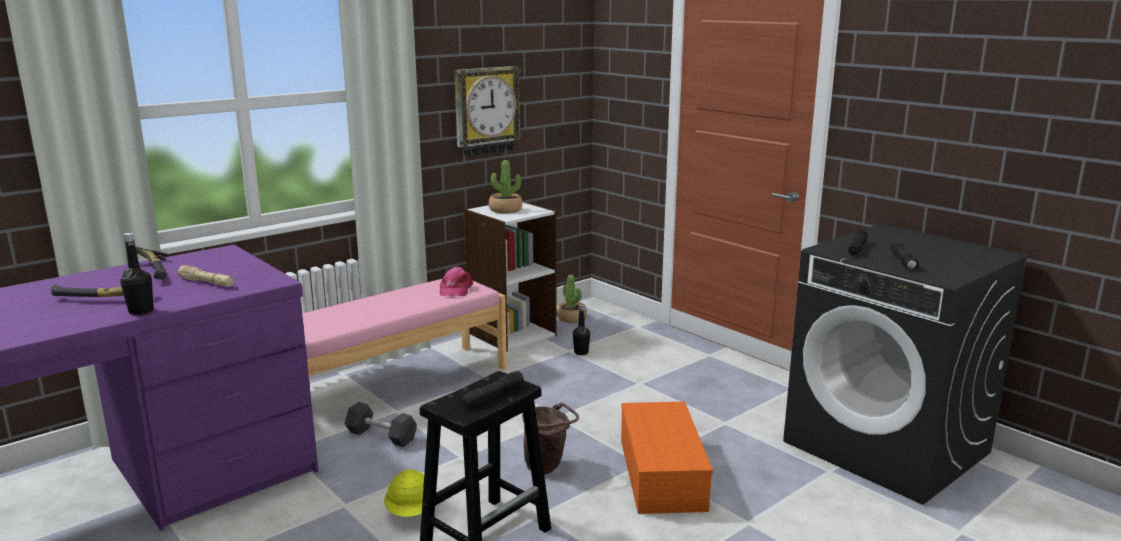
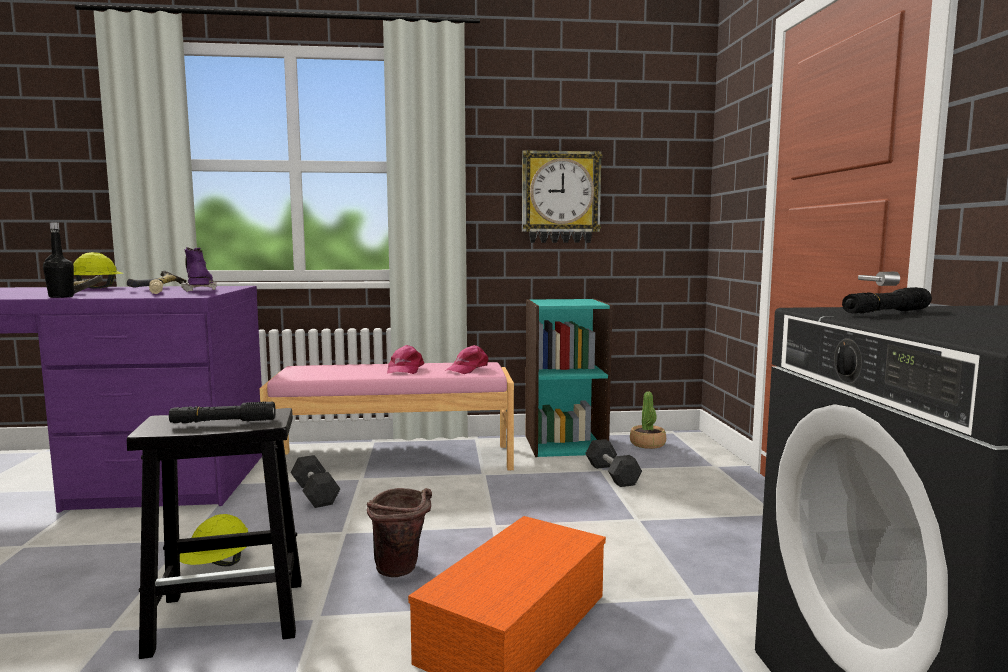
camera: 35 degrees right, 10 degrees down
(72, 282) = (98, 288): none -> yellow hard hat
(225, 267) = (199, 290): none -> purple boot
(402, 301) = (404, 369): none -> pink cap
(505, 210) = (562, 301): potted plant -> none
(512, 334) = (565, 444): white bookcase -> turquoise bookcase
(581, 352) = (612, 474): black bottle -> black dumbbell
(902, 261) = (952, 324): black flashlight -> none

